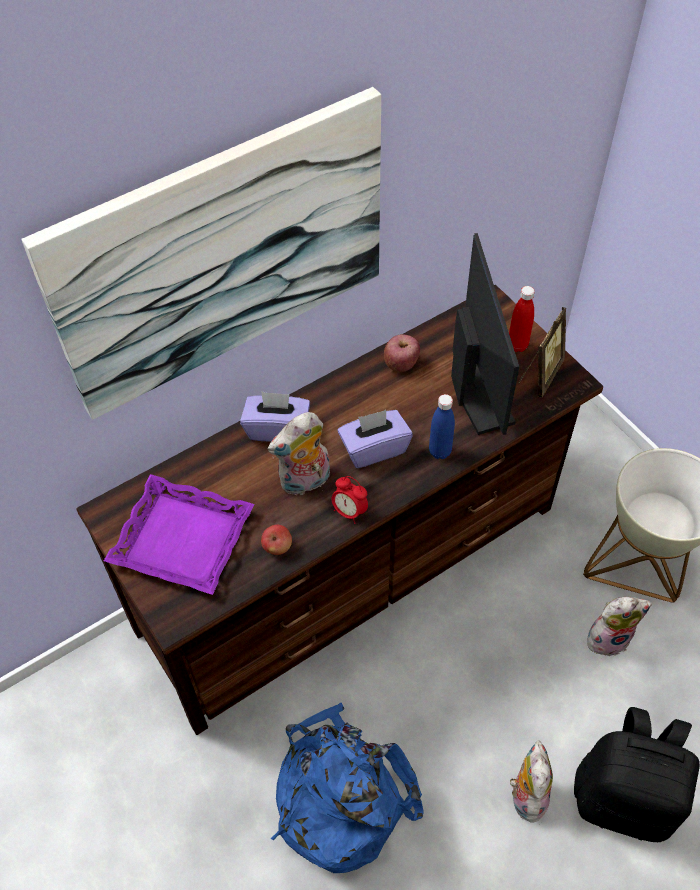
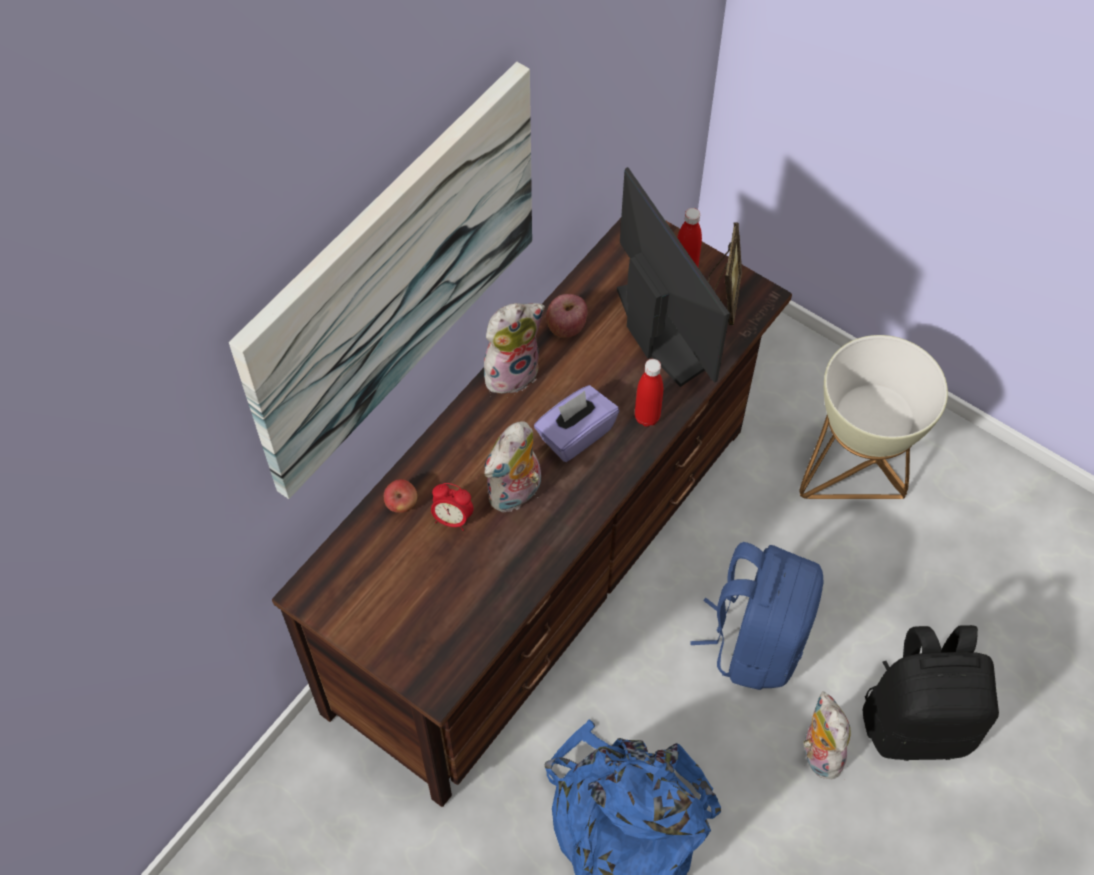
camera: 20 degrees left, 5 degrees up
(183, 539) = (408, 597): purple tray -> none
(277, 429) = (460, 441): purple tissue box -> none
(277, 547) = (515, 575): apple -> apple (401, 503)
(349, 512) = (576, 513): alarm clock -> alarm clock (452, 519)
(440, 451) = (647, 417): blue bottle -> red bottle
(504, 682) = (755, 640): none -> blue backpack
(608, 637) = (848, 557): plush toy -> plush toy (511, 370)

